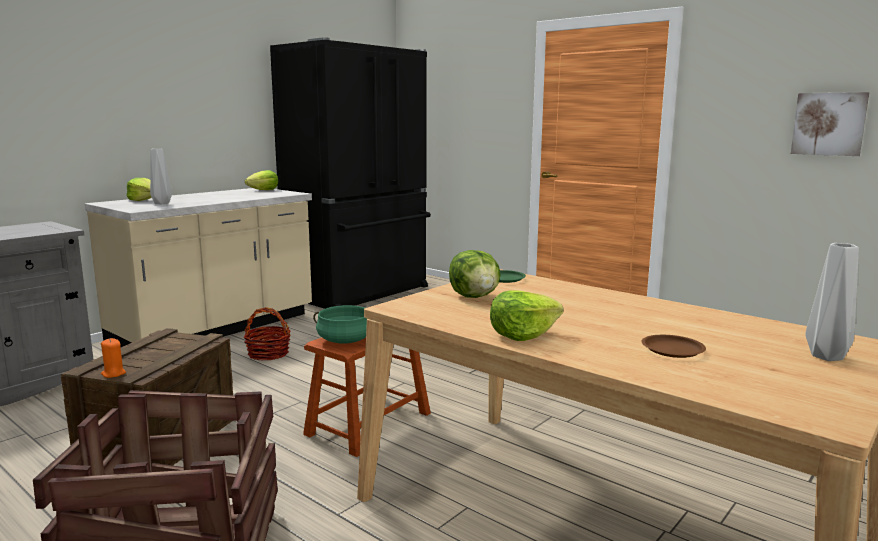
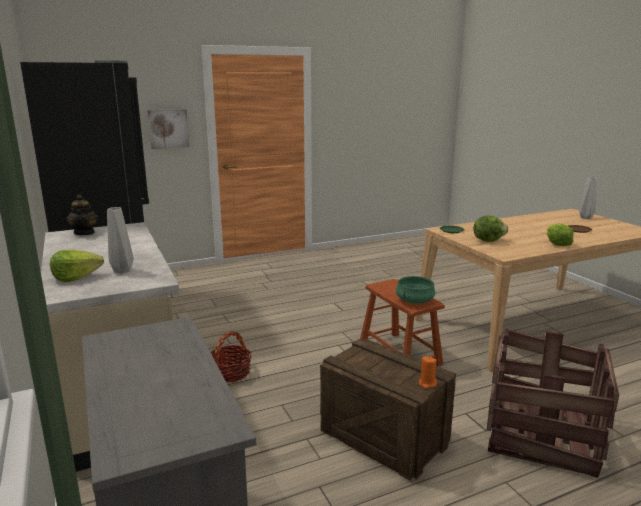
camera: 65 degrees left, 5 degrees up
(263, 190) = (85, 233): lettuce -> teapot
(829, 124) = (386, 119): picture -> picture (168, 128)

